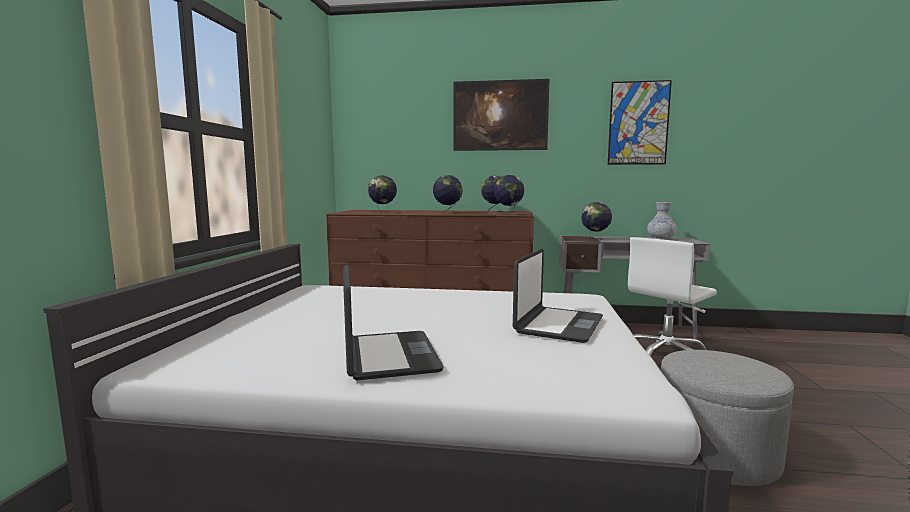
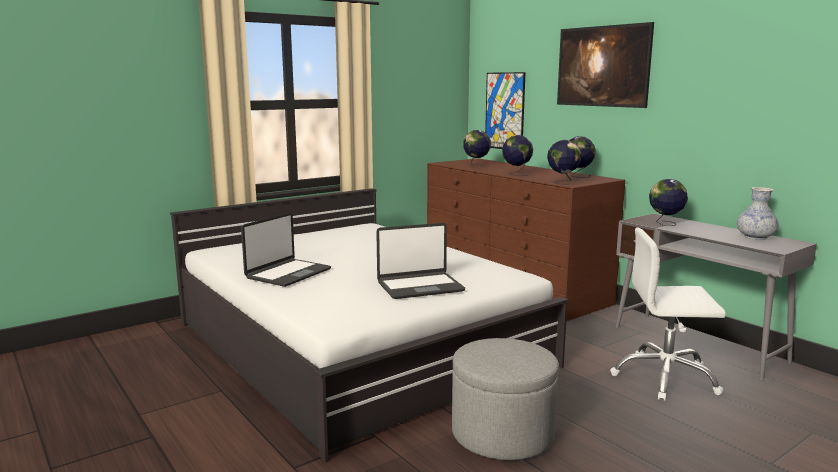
camera: 45 degrees right, 5 degrees up
(638, 123) = (756, 77): picture -> picture (504, 111)

